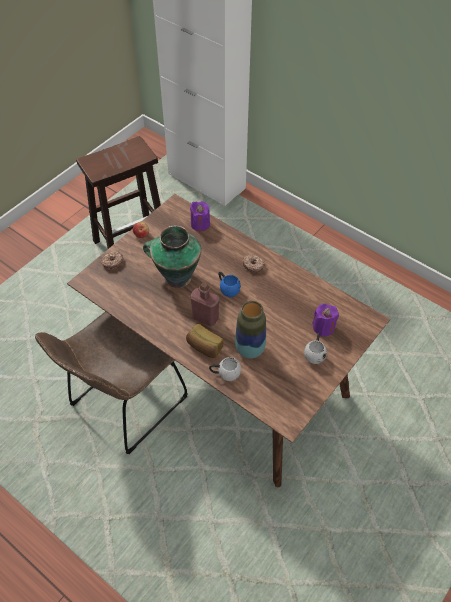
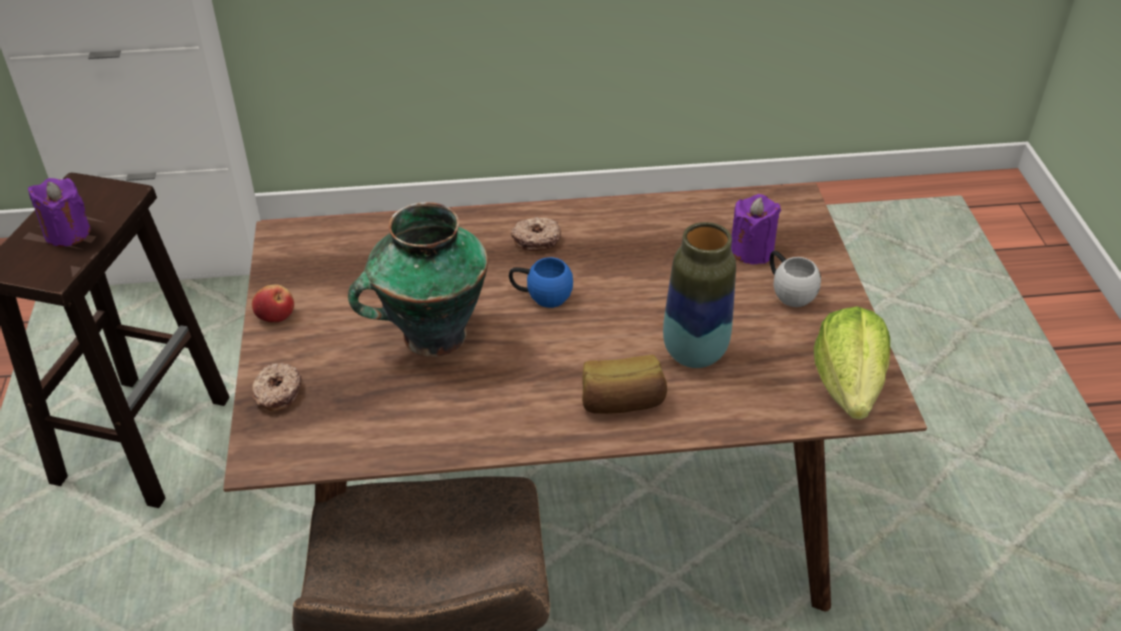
camera: 45 degrees left, 10 degrees down
(200, 224) = (367, 237): purple candle -> purple candle (67, 233)
(205, 317) = (563, 359): red bottle -> none
(225, 374) = (706, 414): white mug -> none
(285, 404) = (848, 386): none -> lettuce

